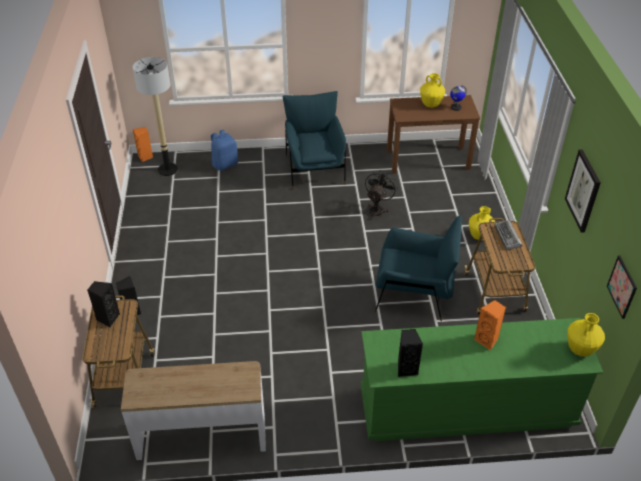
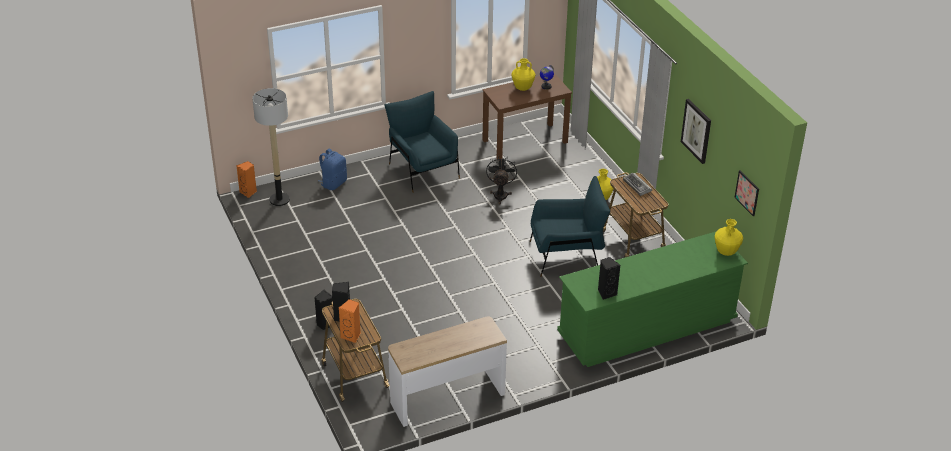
camera: 20 degrees left, 5 degrees down
(487, 340) = (657, 261): orange speaker -> orange speaker (351, 336)

